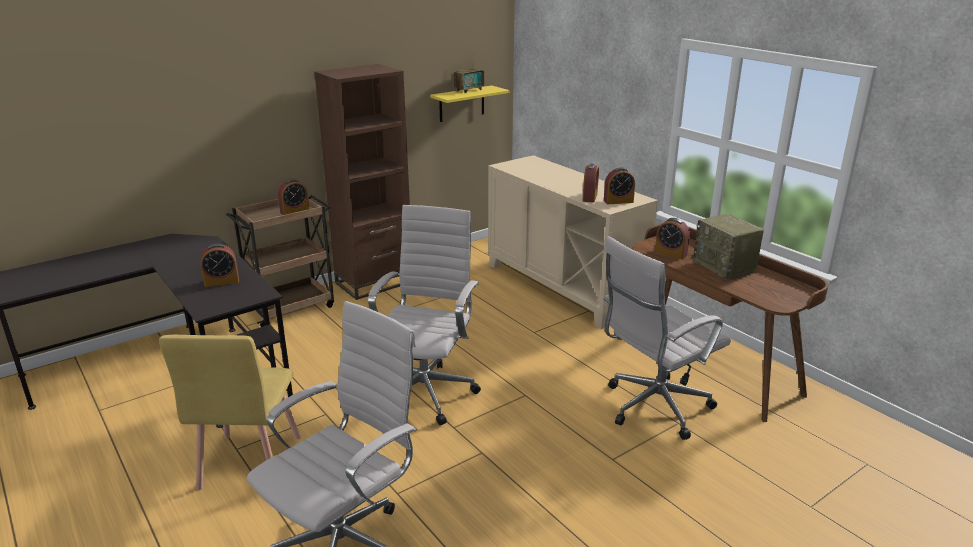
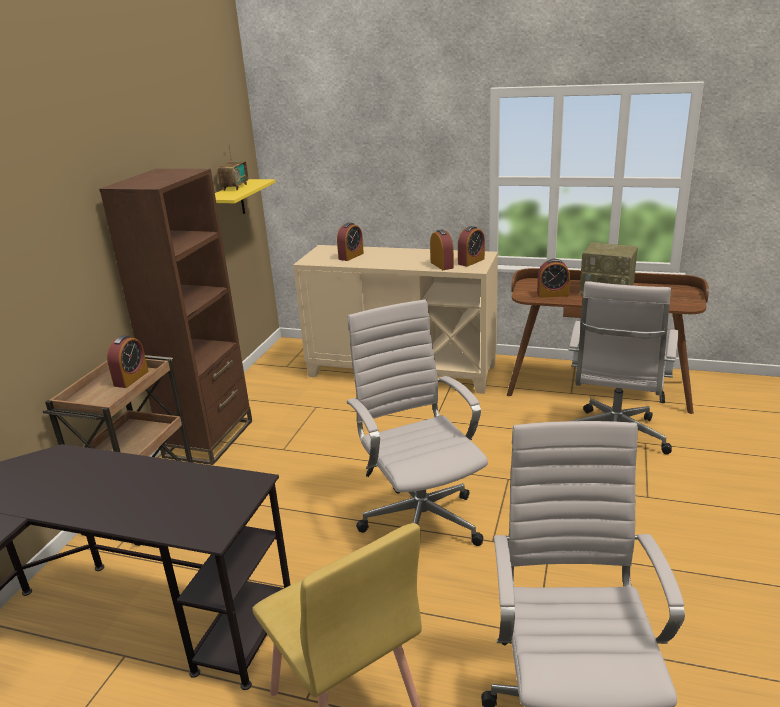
camera: 35 degrees left, 0 degrees up
(221, 282) = (169, 493): alarm clock -> alarm clock (351, 256)

